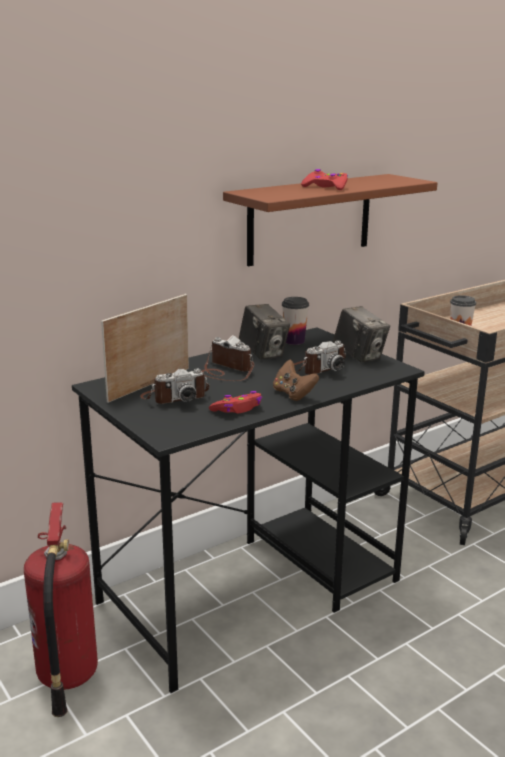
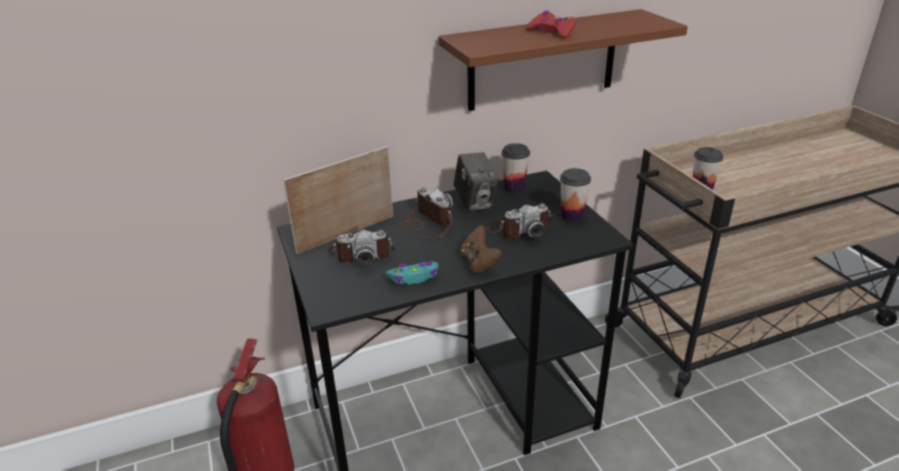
camera: 15 degrees right, 10 degrees up
(237, 409) = (414, 277): red game controller -> turquoise game controller
(359, 356) = (572, 216): camera -> cup

